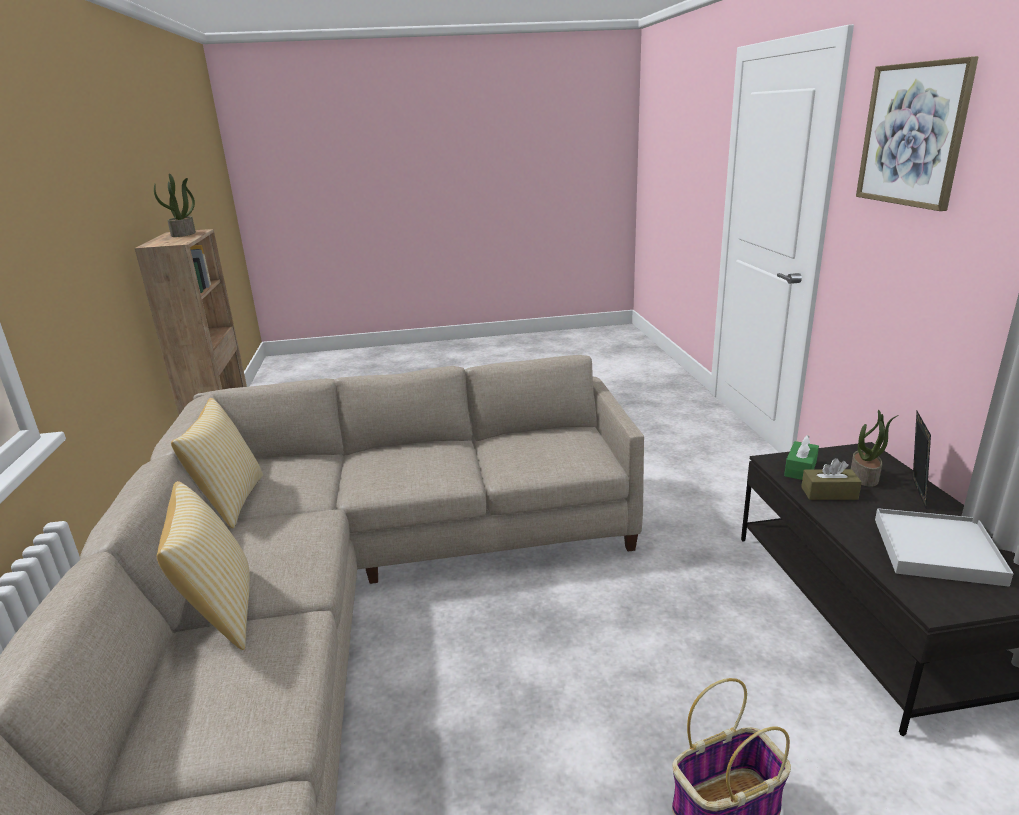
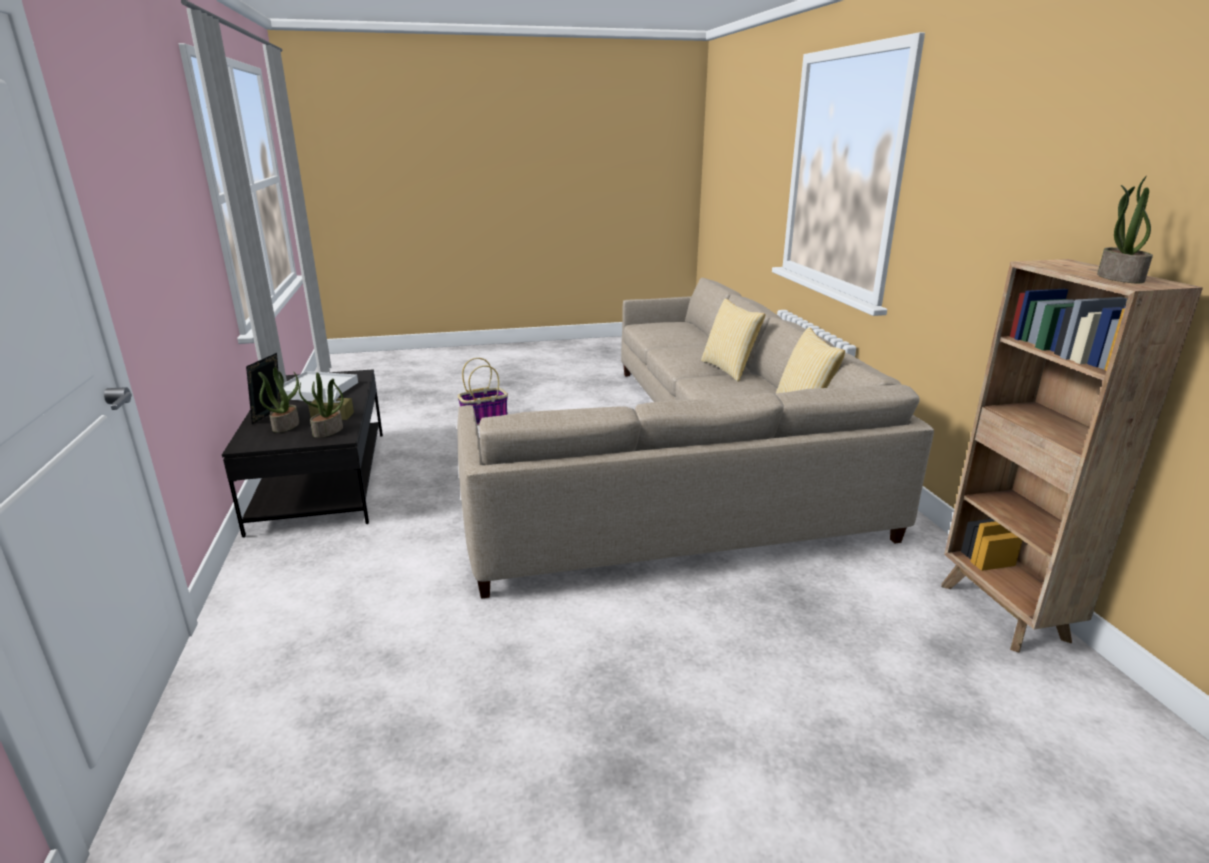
camera: 175 degrees right, 0 degrees up
(800, 469) = (328, 431): green tissue box -> potted plant
(913, 135) = (129, 149): picture -> none

